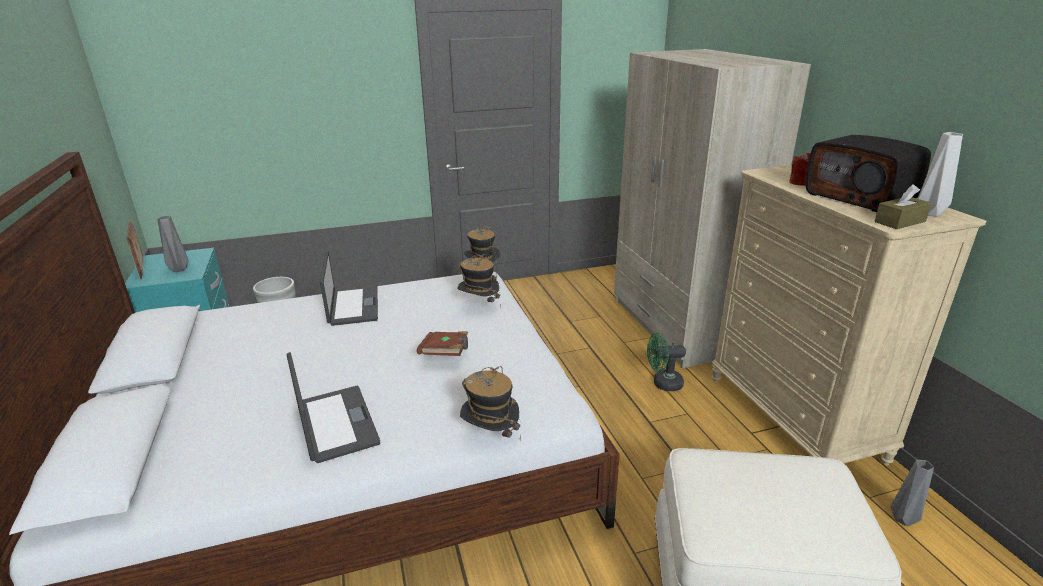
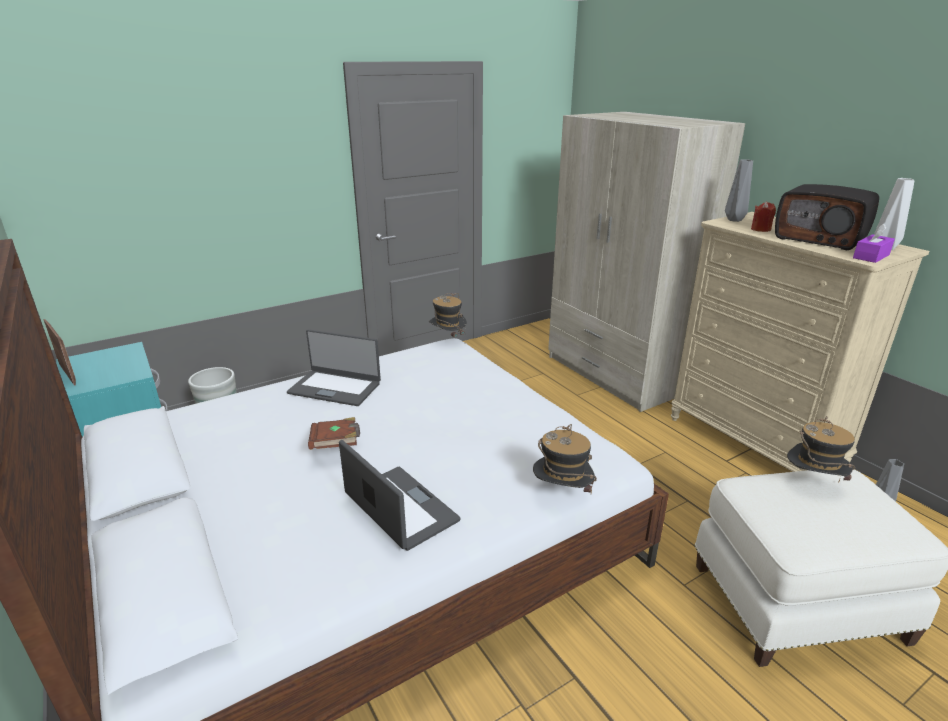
camera: 15 degrees left, 0 degrees up
(180, 269) = (117, 369): grey vase -> grey vase (734, 219)
(352, 306) = (335, 387): laptop -> laptop turned 135 degrees clockwise
(446, 354) = (466, 424): brown book -> brown book (336, 445)
(479, 307) = (467, 373): hat -> hat (812, 485)
(663, 384) = (631, 428): green fan -> none
(900, 221) = (871, 256): brown tissue box -> purple tissue box

